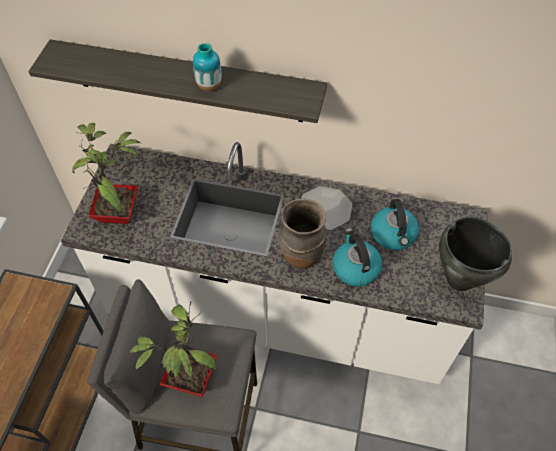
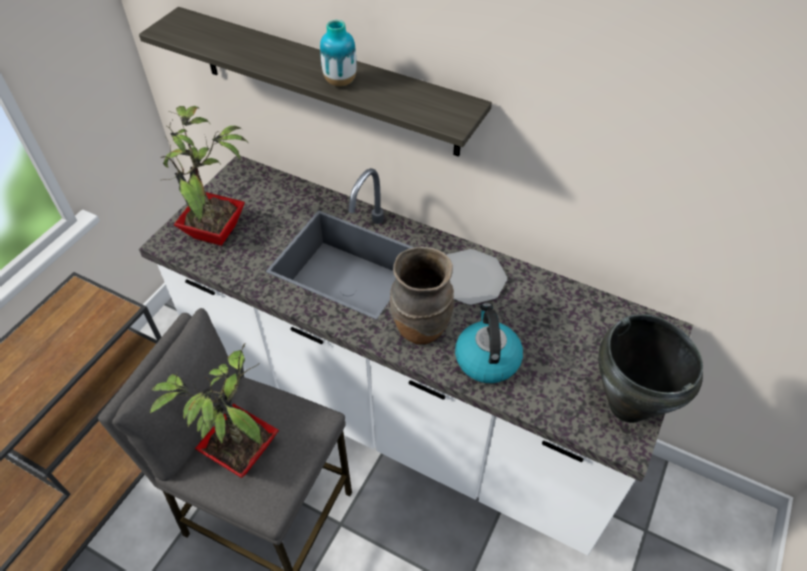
camera: 15 degrees right, 5 degrees down
(393, 235) = (551, 328): kettle -> none

